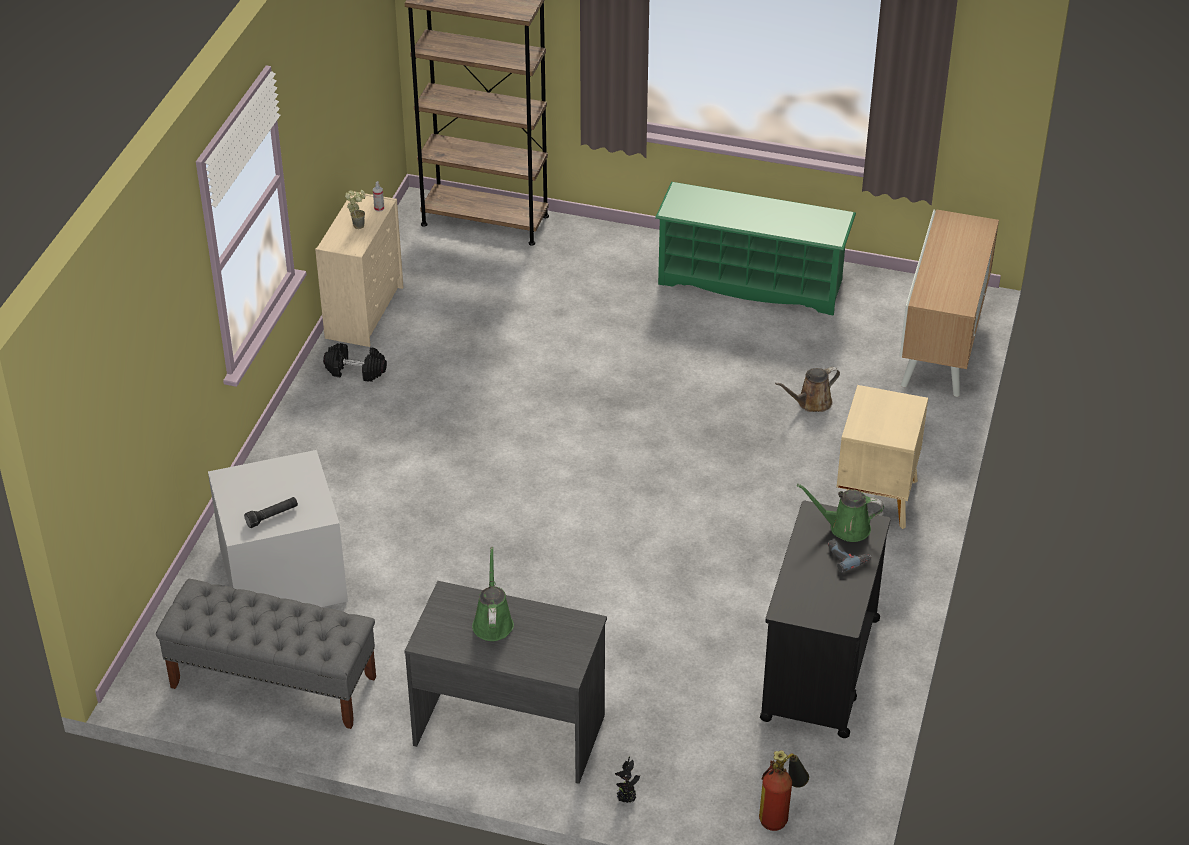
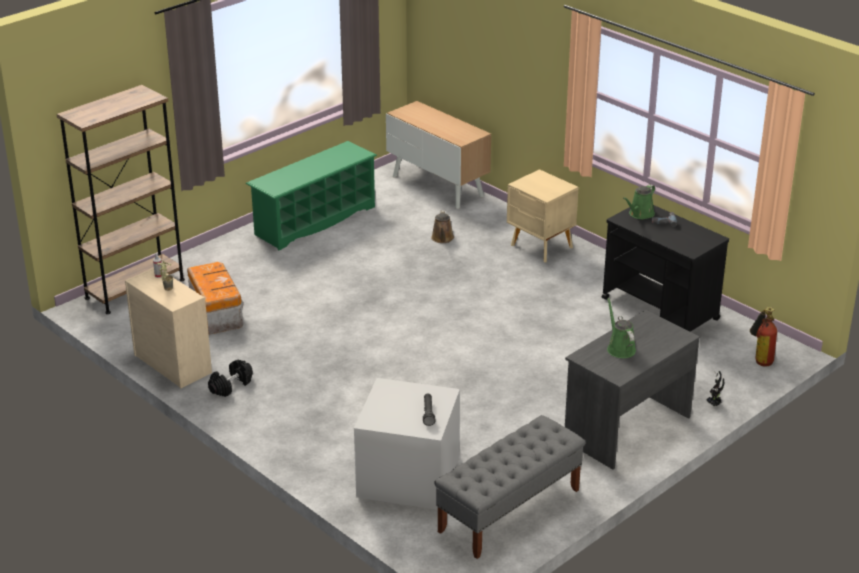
camera: 60 degrees left, 10 degrees down
(489, 296) = (216, 312): none -> storage box
(492, 622) = (620, 348): green watering can -> green watering can turned 45 degrees clockwise

